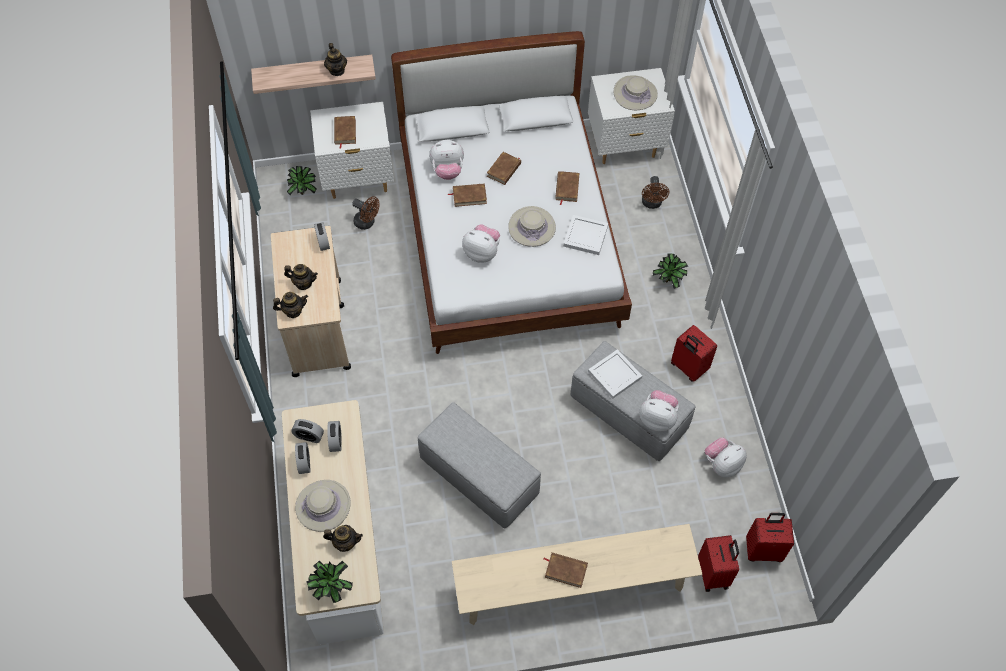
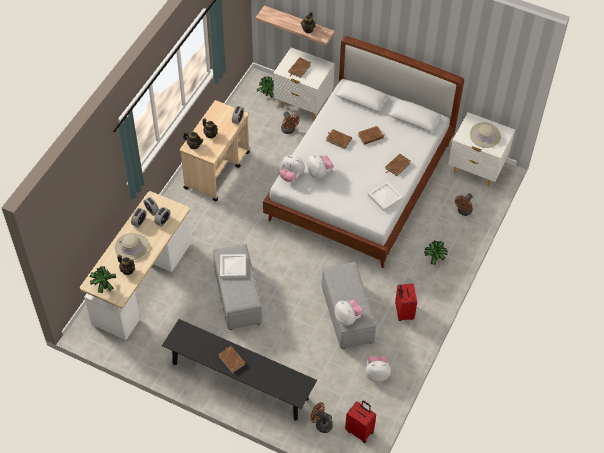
camera: 35 degrees right, 5 degrees down
(447, 170) = (338, 120): plush toy -> plush toy (291, 176)
(532, 227) = (358, 175): beige hat -> none
(573, 587) = (239, 381): beige bench -> black bench
(615, 375) = (344, 282): white tray -> white tray (233, 267)
(714, 573) = (321, 424): red suitcase -> brown fan

